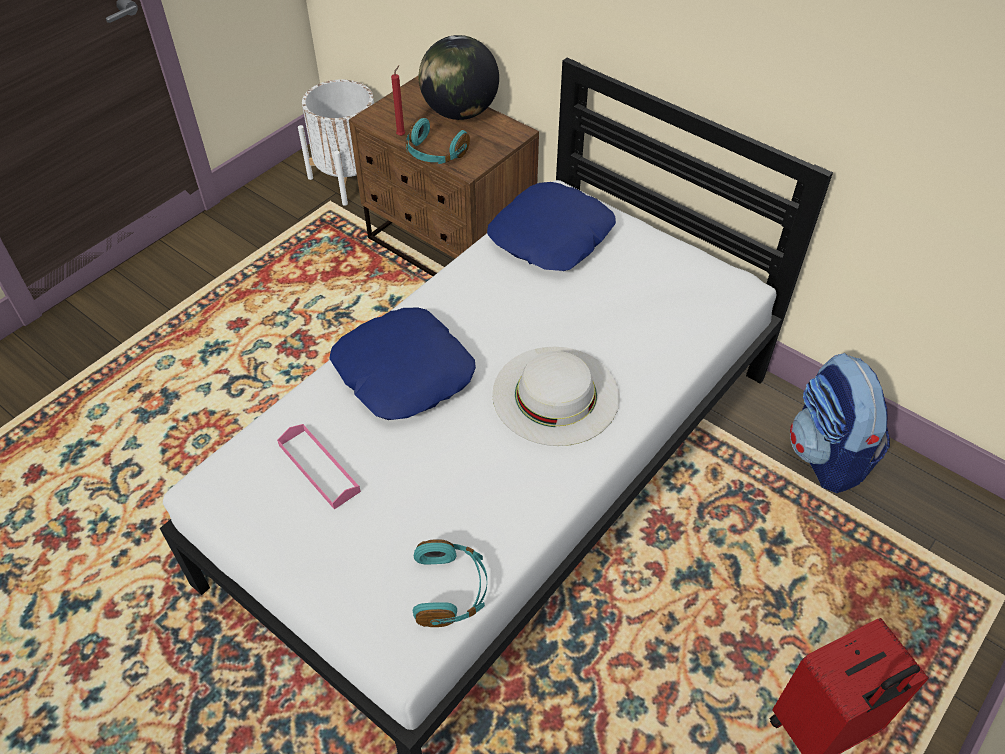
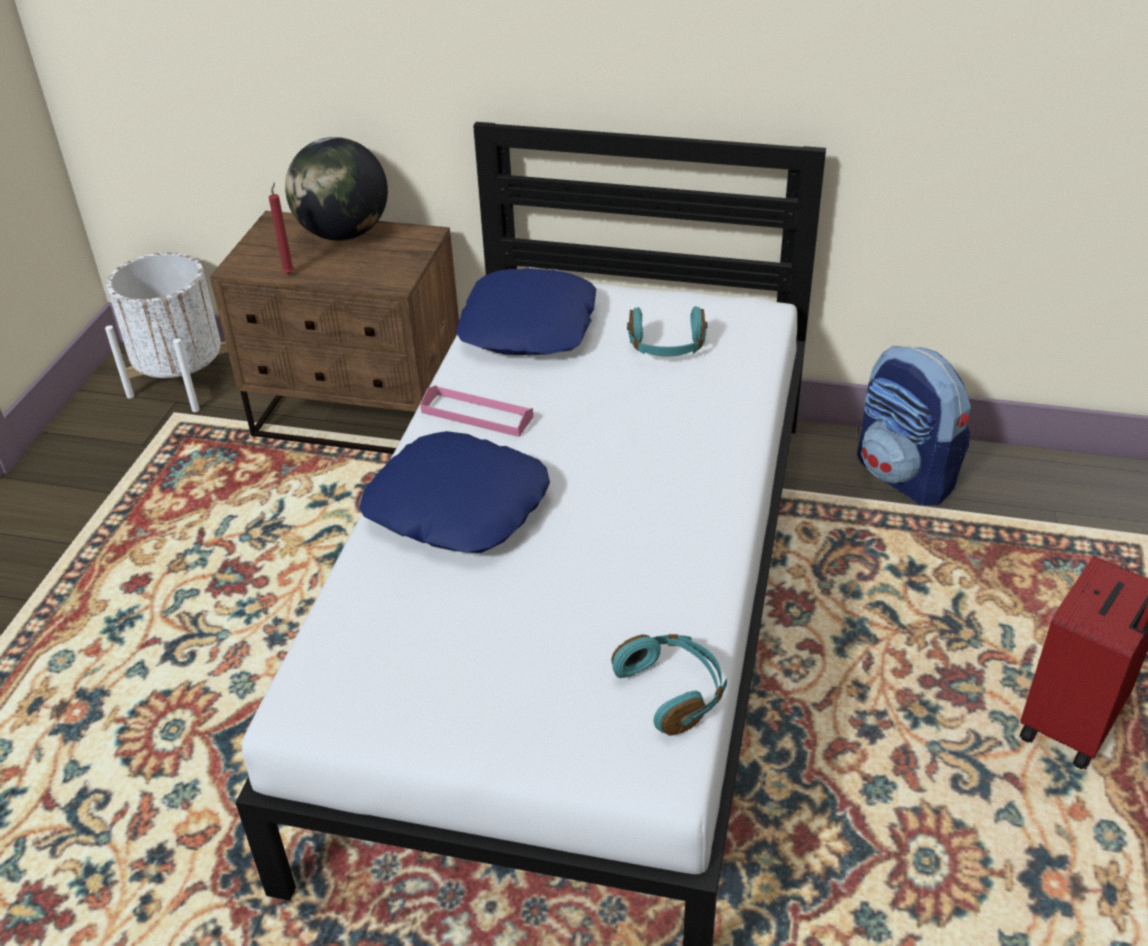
camera: 25 degrees left, 10 degrees down
(319, 468) = (428, 634): pink tray -> pink tray (477, 415)
(434, 154) = (344, 280): turquoise headphones -> turquoise headphones (667, 347)
(555, 394) = (647, 467): white hat -> none

